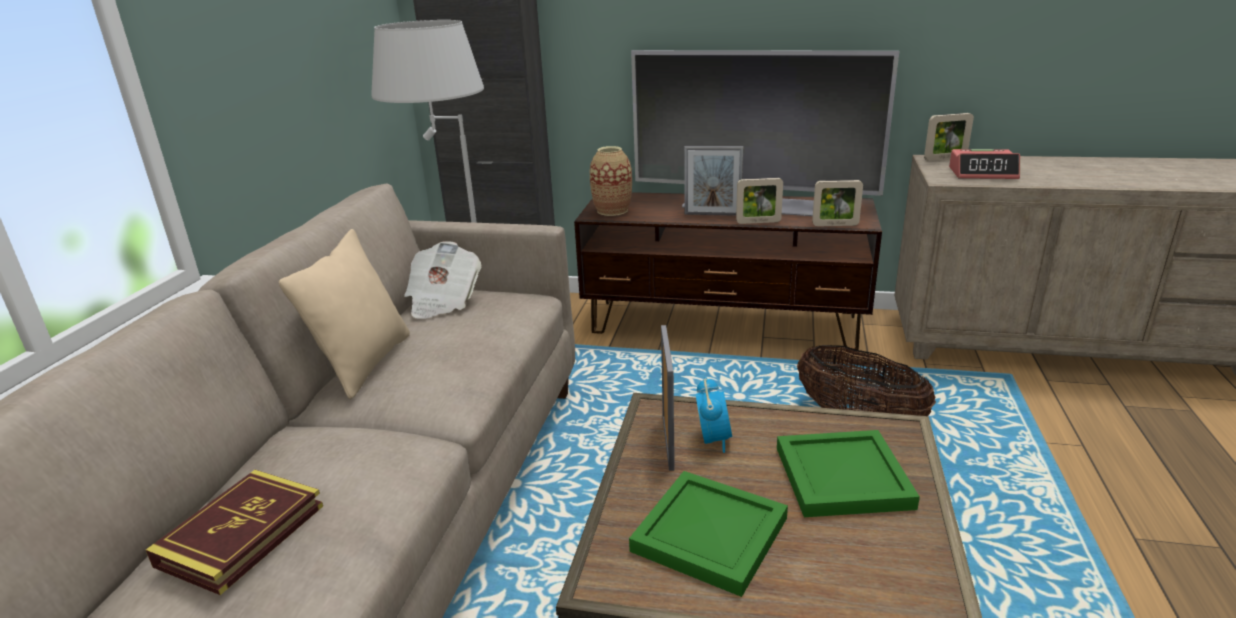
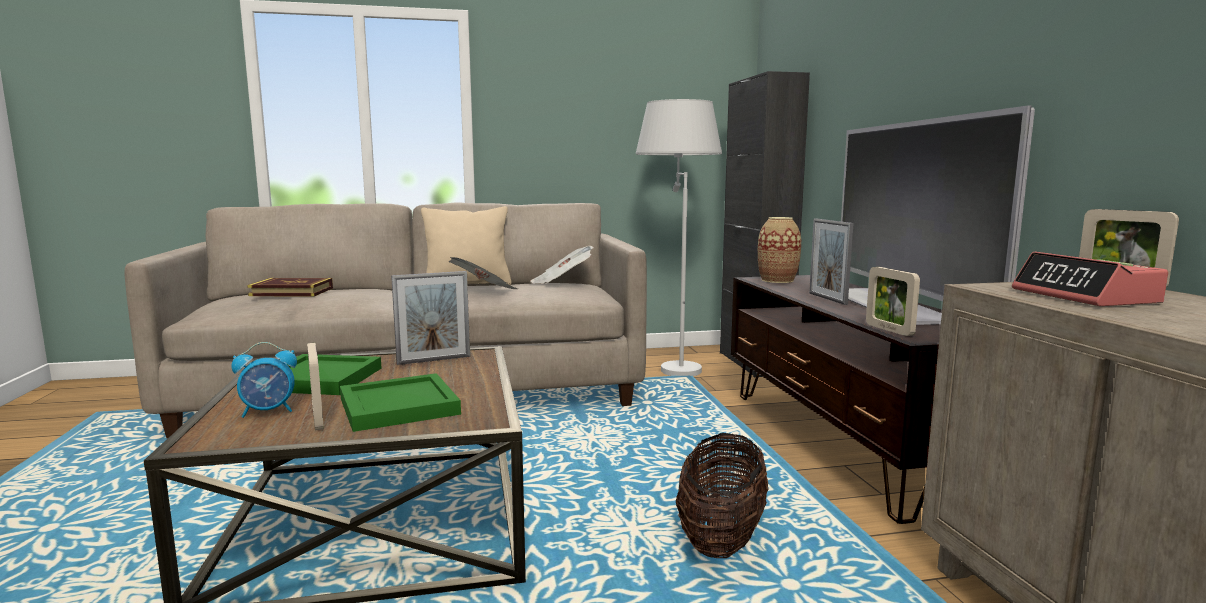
camera: 65 degrees right, 15 degrees down
(451, 356) = (484, 292): none -> newspaper
(713, 439) = (443, 369): alarm clock -> alarm clock (269, 411)
(758, 222) = (836, 310): picture frame -> picture frame (318, 419)

